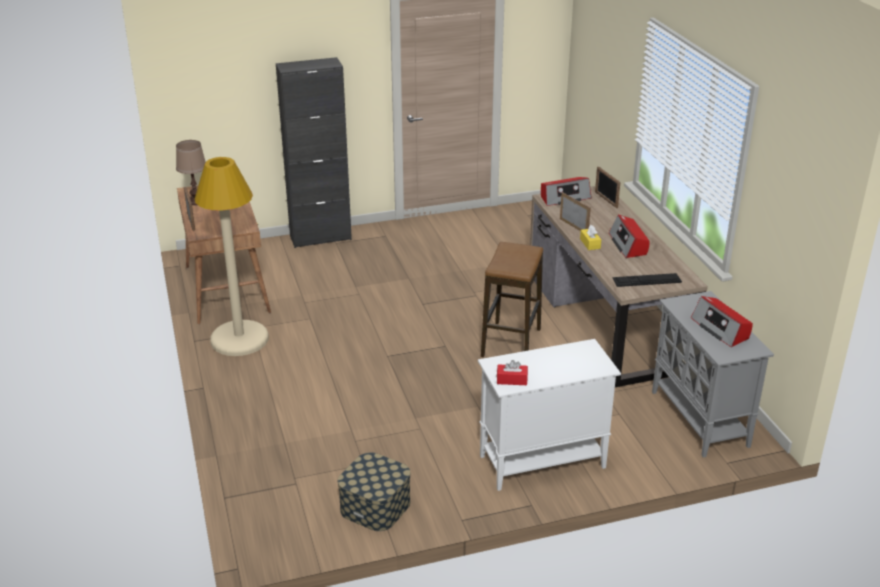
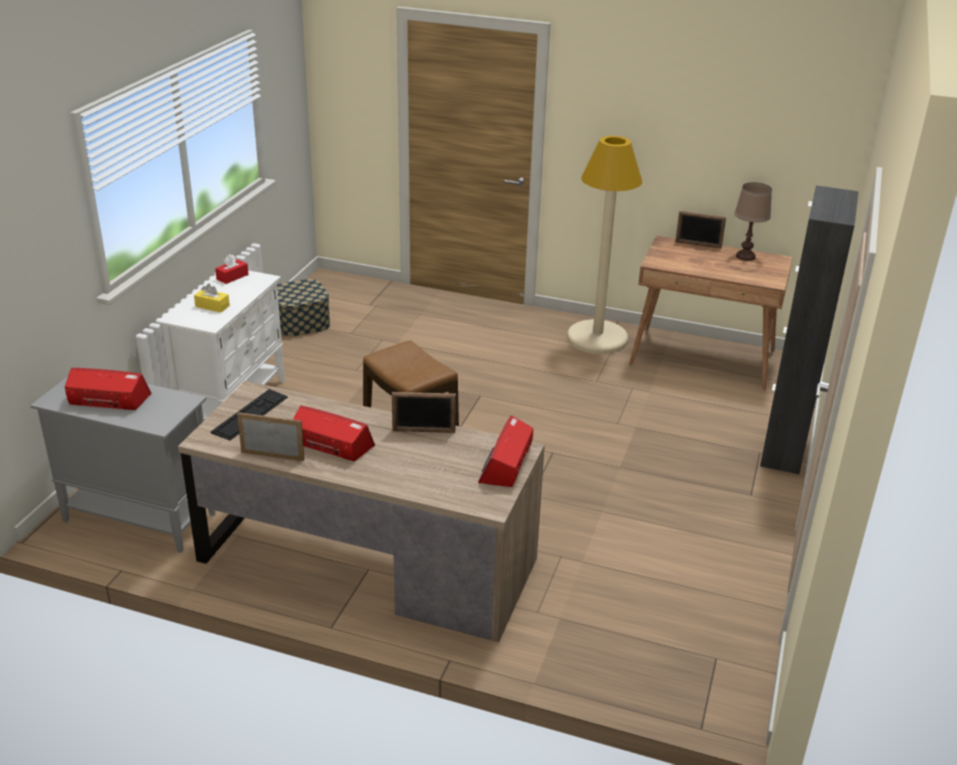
camera: 125 degrees right, 0 degrees up
(590, 243) = (371, 420): yellow tissue box -> yellow tissue box (212, 306)
(606, 200) = (459, 494): picture frame -> picture frame (273, 455)

